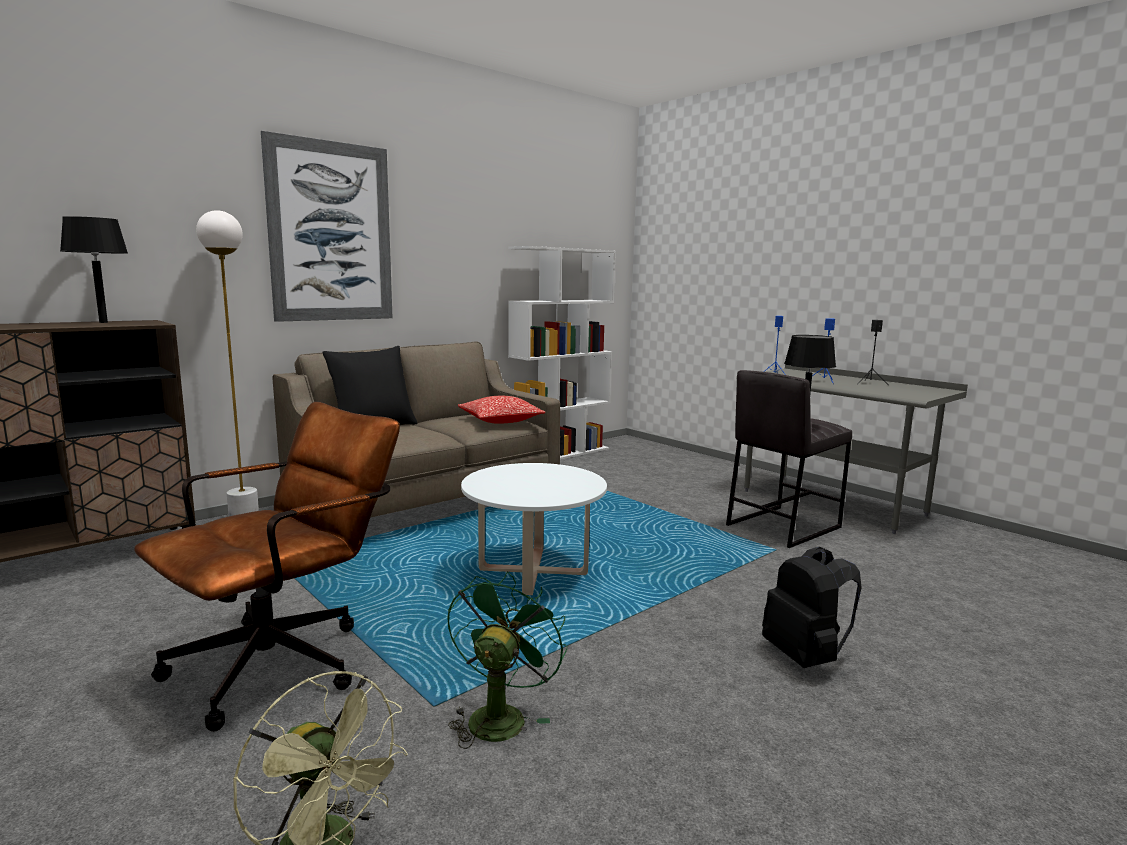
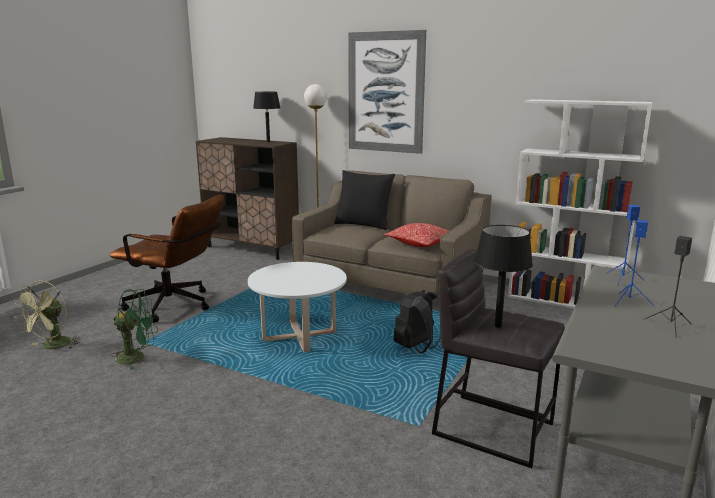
camera: 70 degrees right, 5 degrees up
(805, 657) = (216, 445): black backpack -> black backpack (418, 348)

